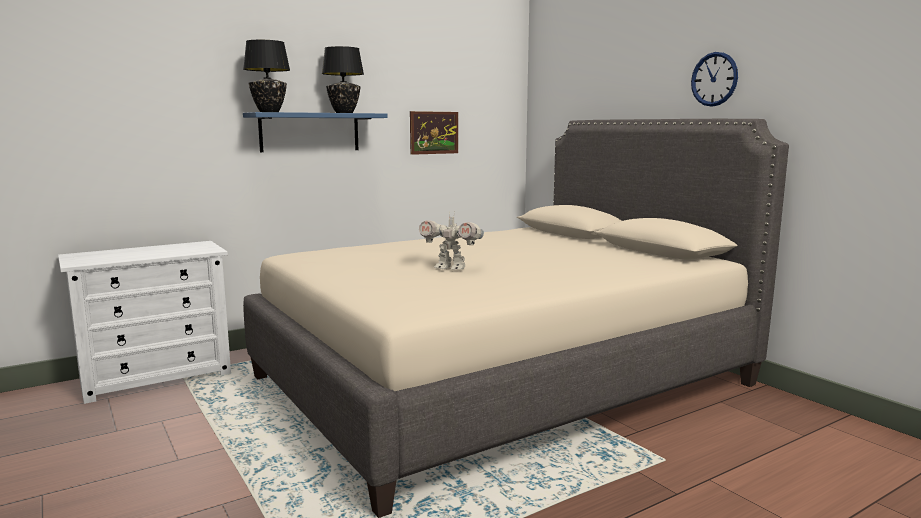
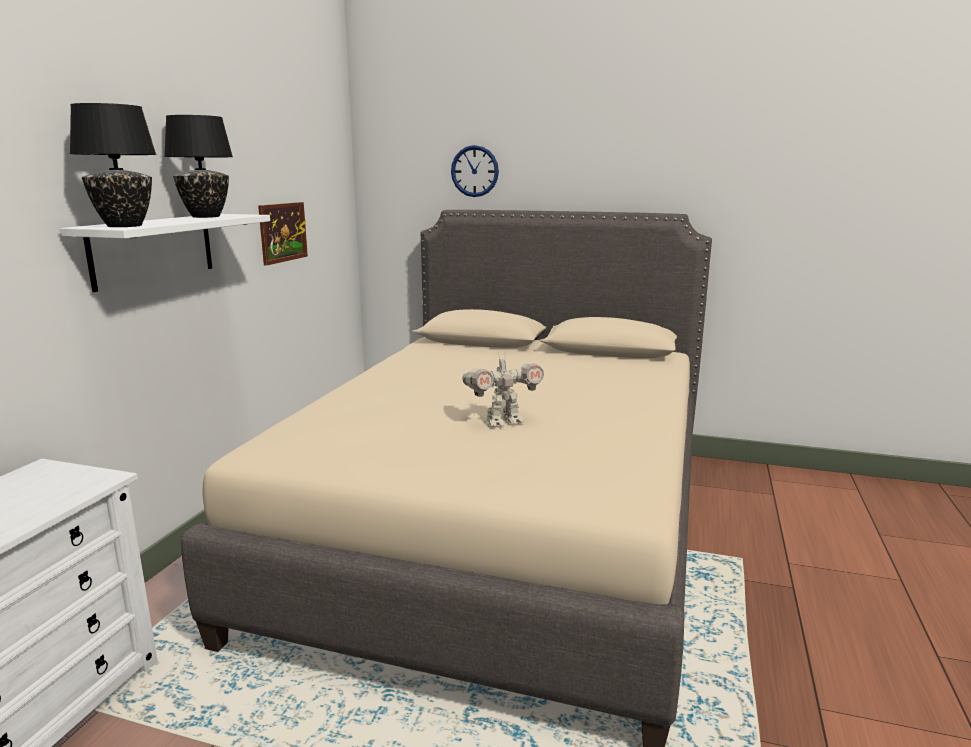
camera: 40 degrees left, 5 degrees up
(310, 132) = (153, 249): blue shelf -> white shelf
(714, 79) = (624, 172): wall clock -> wall clock (474, 171)

